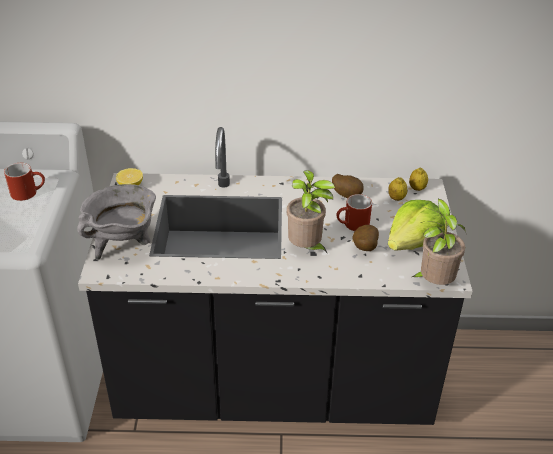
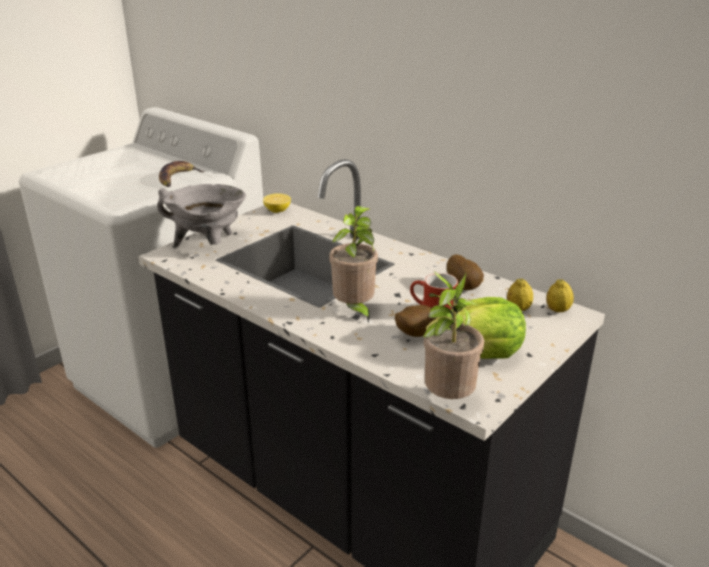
camera: 40 degrees right, 10 degrees down
(29, 192) = (177, 178): red mug -> banana

